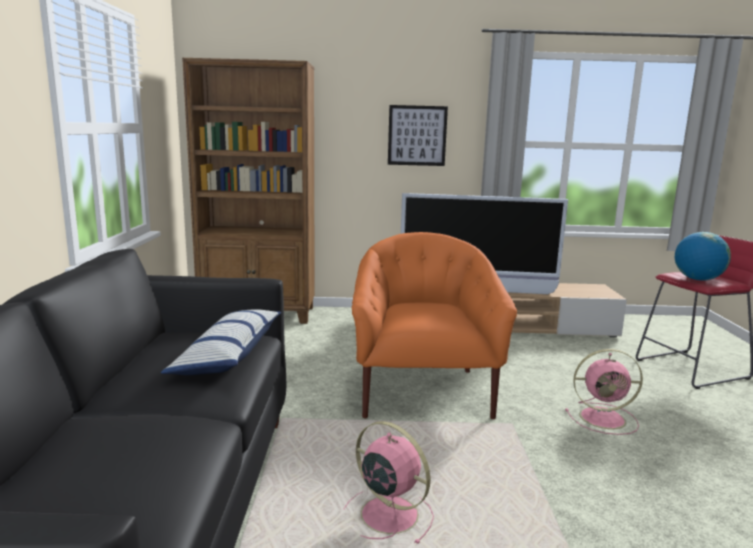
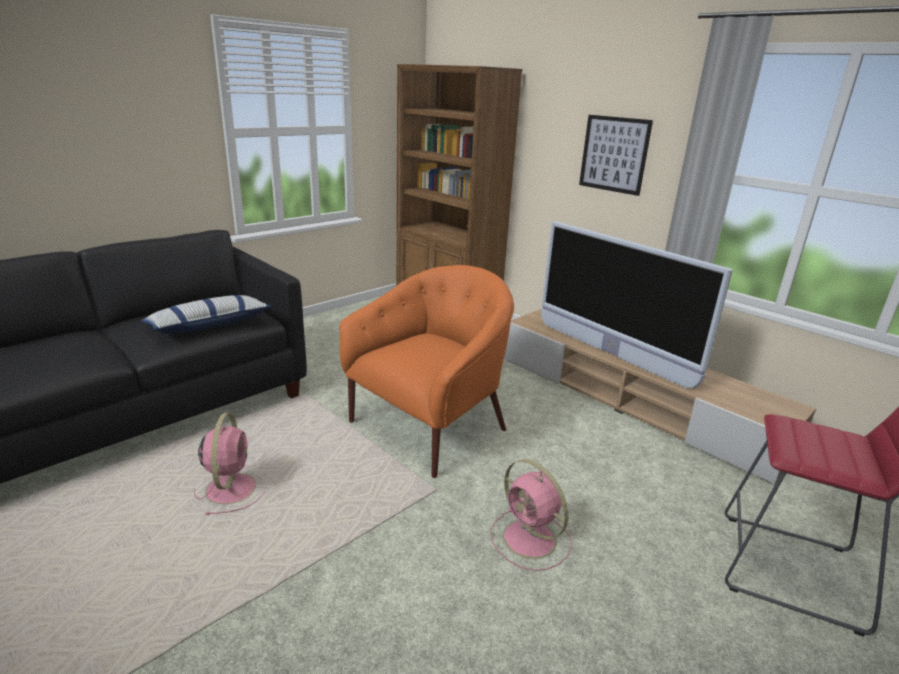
camera: 45 degrees right, 10 degrees up
(697, 279) = (801, 443): globe -> none

